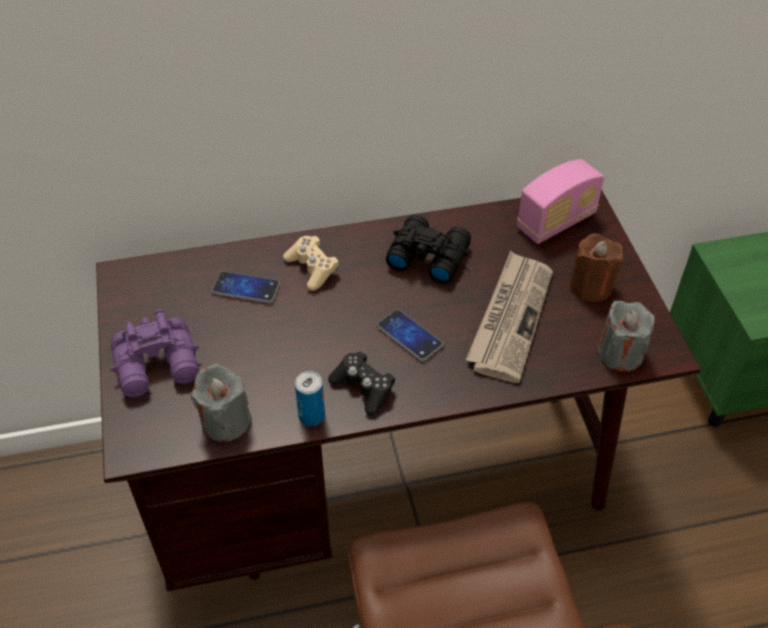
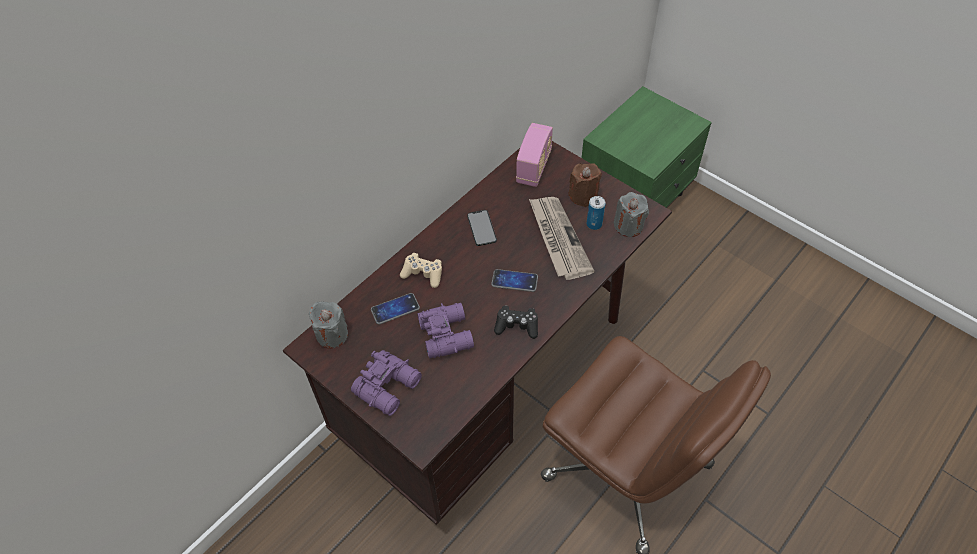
camera: 35 degrees left, 5 degrees up
(225, 421) = (459, 393): grey candle -> grey candle (332, 335)
(275, 348) = (447, 333): none -> purple binoculars
(311, 416) = (503, 359): can -> can (594, 224)
(427, 255) = (481, 228): black binoculars -> phone

